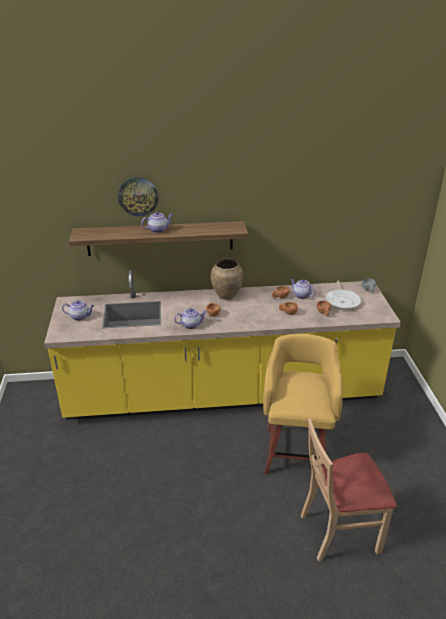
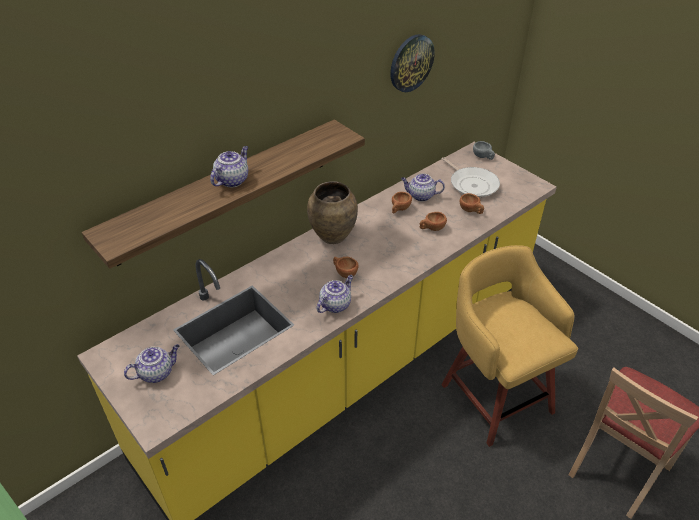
camera: 35 degrees left, 10 degrees up
(138, 196) = (184, 135): wall clock -> wall clock (411, 63)

